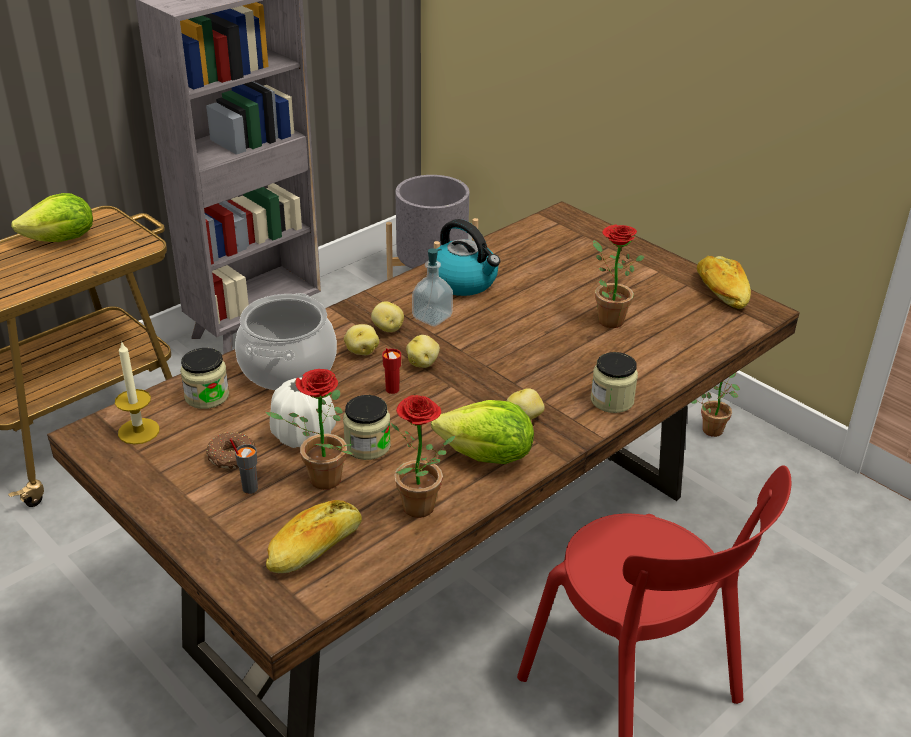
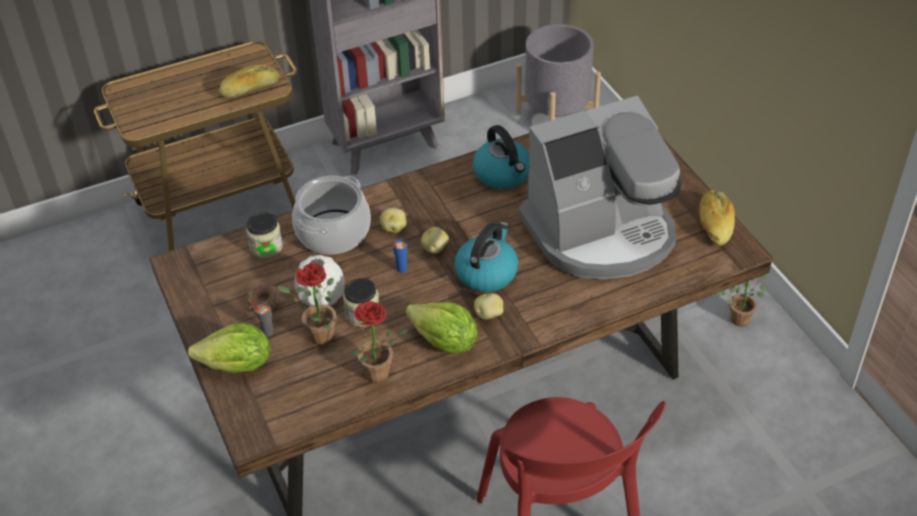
camera: 20 degrees right, 10 degrees up
(62, 240) = (215, 72): lettuce -> lettuce (237, 366)
(138, 431) = (209, 268): candle -> none
(315, 548) = (293, 390): bread -> bread (250, 89)
(387, 329) = (422, 210): potato -> none
(392, 389) = (401, 268): red cup -> blue cup
(432, 317) = (461, 206): soap dispenser -> none
(498, 377) = (486, 272): none -> kettle
(606, 318) = (601, 233): potted plant -> coffee machine
(612, 400) = (565, 312): jar -> none

